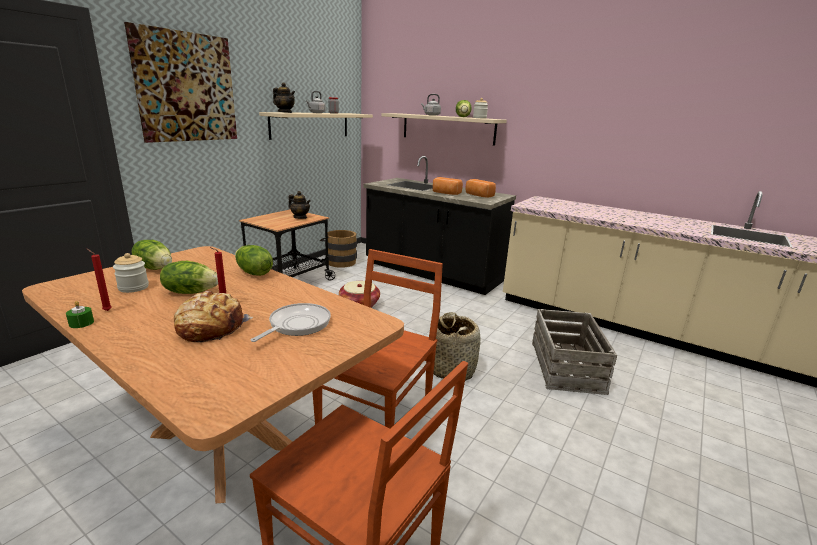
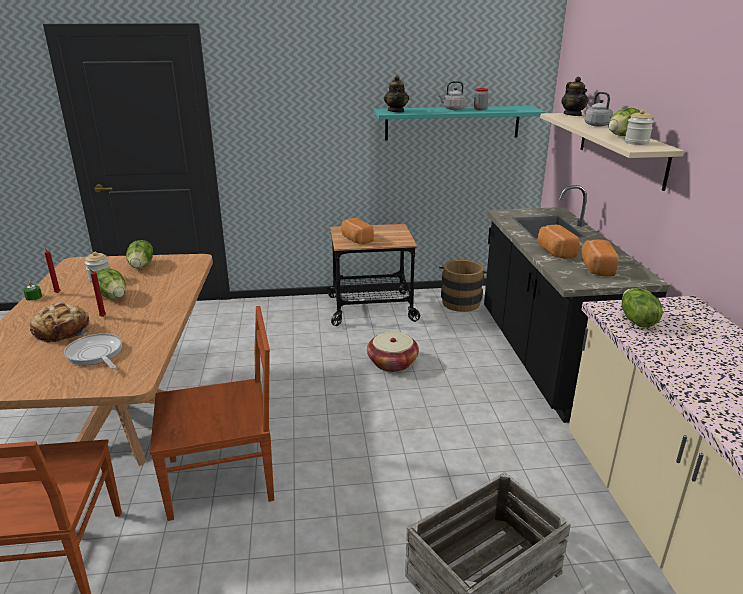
camera: 50 degrees right, 5 degrees up
(186, 87) = (286, 87): picture -> none
(253, 273) = (176, 294): lettuce -> lettuce (636, 320)
(279, 222) = (356, 239): none -> bread
(297, 325) = (96, 354): frying pan -> frying pan turned 120 degrees counterclockwise
(300, 217) = (387, 238): teapot -> teapot (572, 115)
(310, 125) = (452, 123): beige shelf -> turquoise shelf
(451, 369) = (352, 483): basket -> none

